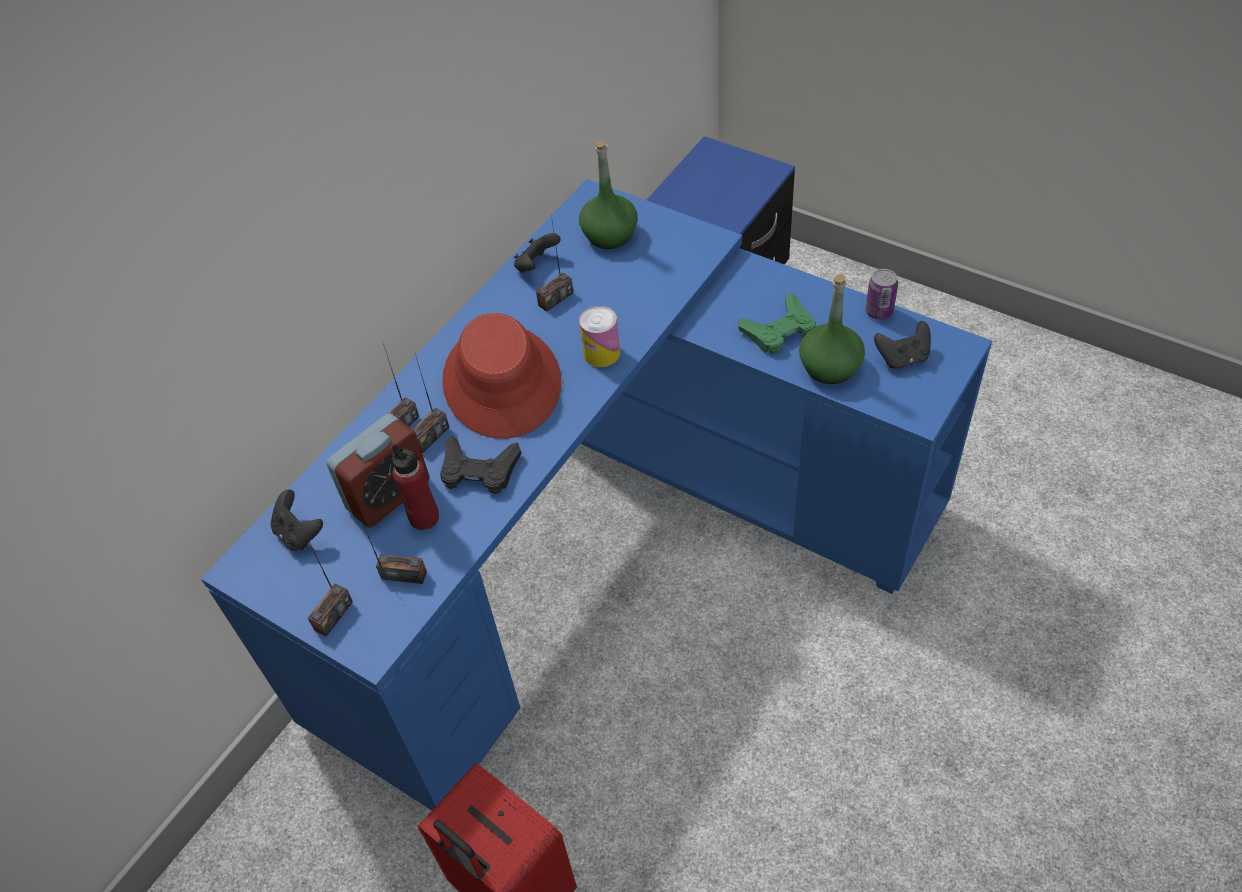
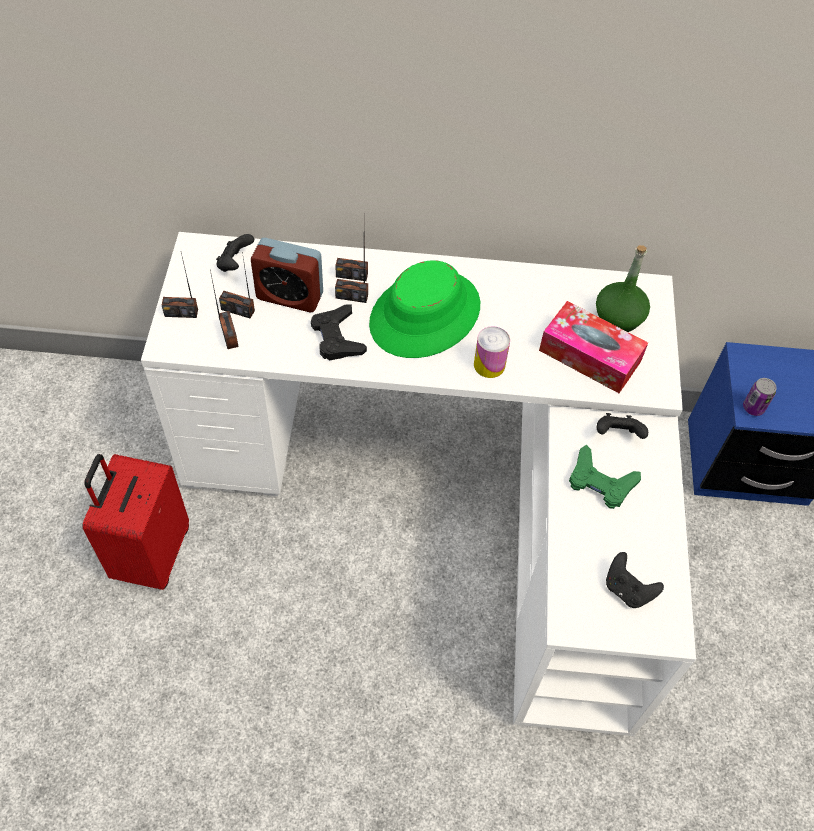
camera: 55 degrees right, 5 degrees up
(424, 517) = (281, 325): red bottle -> none
(503, 382) = (425, 315): red hat -> green hat
(536, 266) = (553, 285): black game controller -> black game controller (617, 435)
(555, 299) = (526, 312): radio -> radio (238, 310)
(612, 543) = (449, 494): blue desk -> white desk
(640, 273) = (589, 356): none -> tissue box
(830, 367) = (582, 535): green bottle -> none
(879, 311) = (671, 552): can -> can (753, 407)

